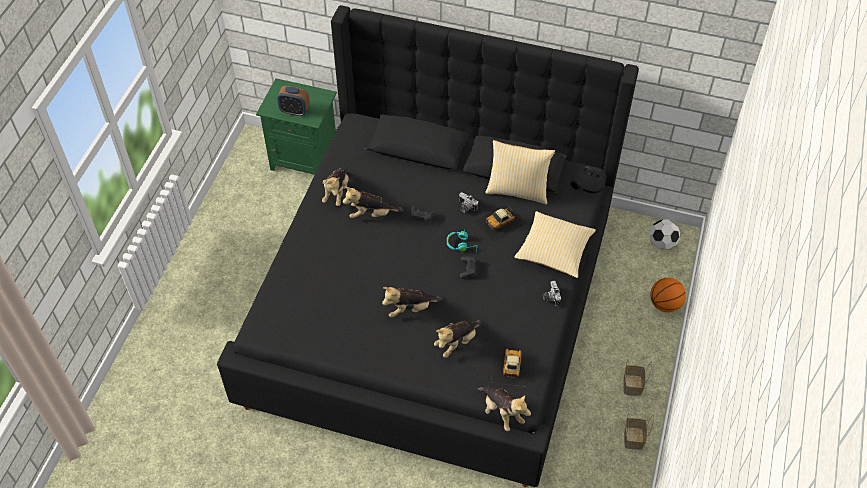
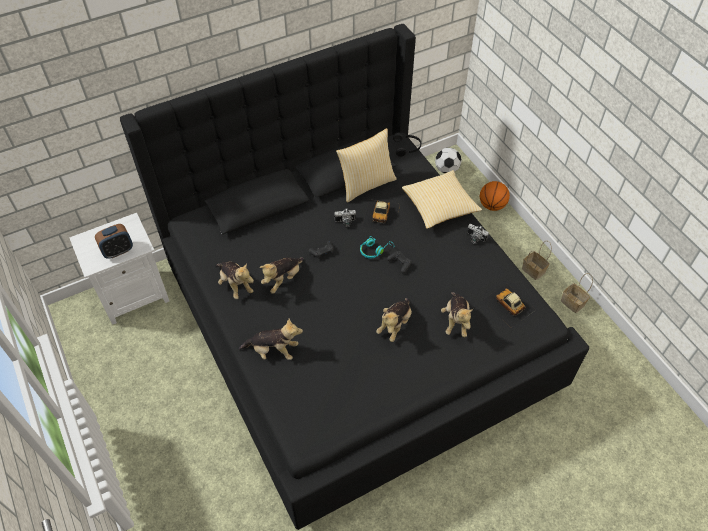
camera: 45 degrees left, 0 degrees up
(305, 159) = (133, 295): green nightstand -> white nightstand
(501, 412) = (542, 342): plush toy -> plush toy (273, 351)

